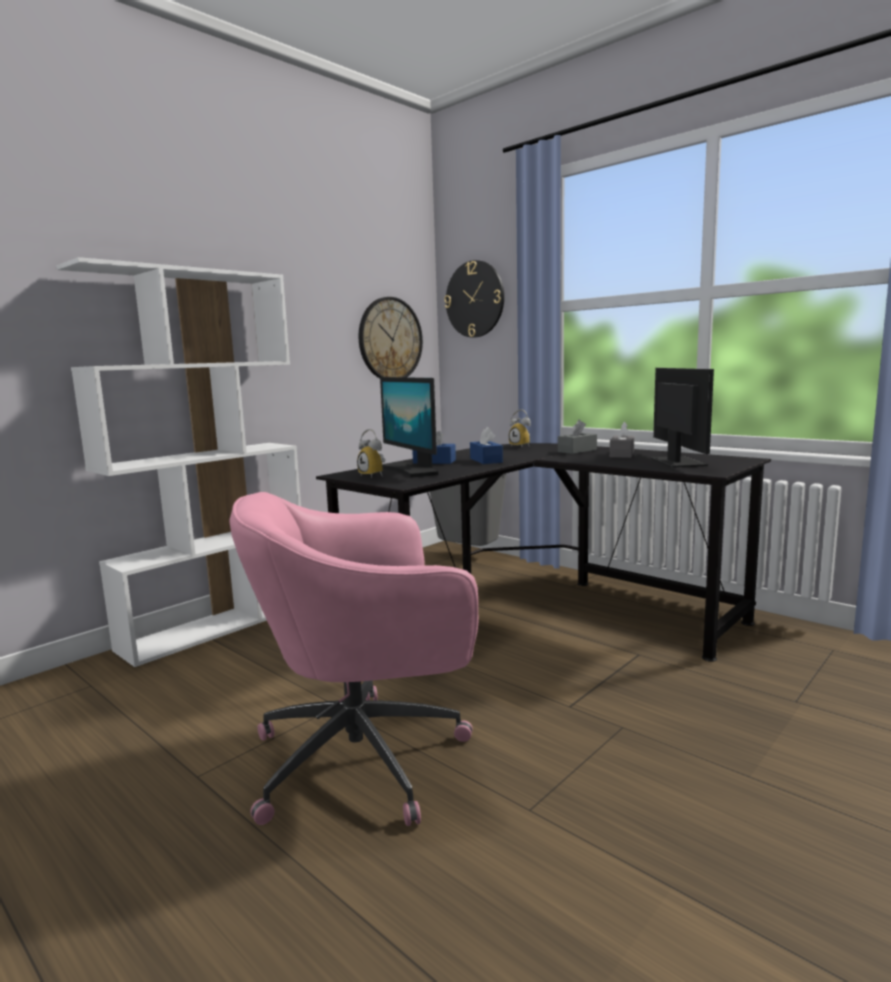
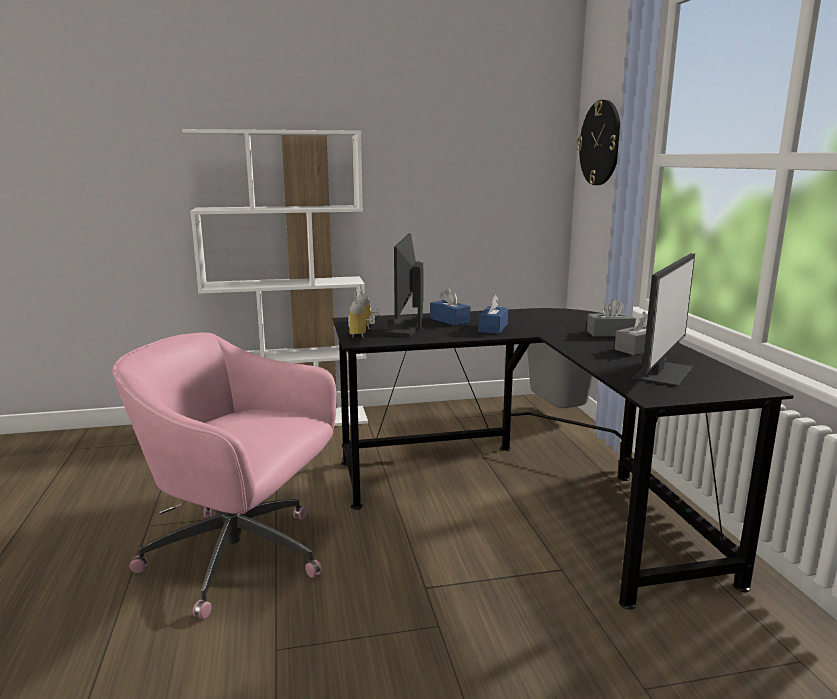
camera: 35 degrees right, 5 degrees up
(390, 339) = (507, 183): wall clock -> none
(522, 446) = (577, 316): alarm clock -> alarm clock (361, 335)

